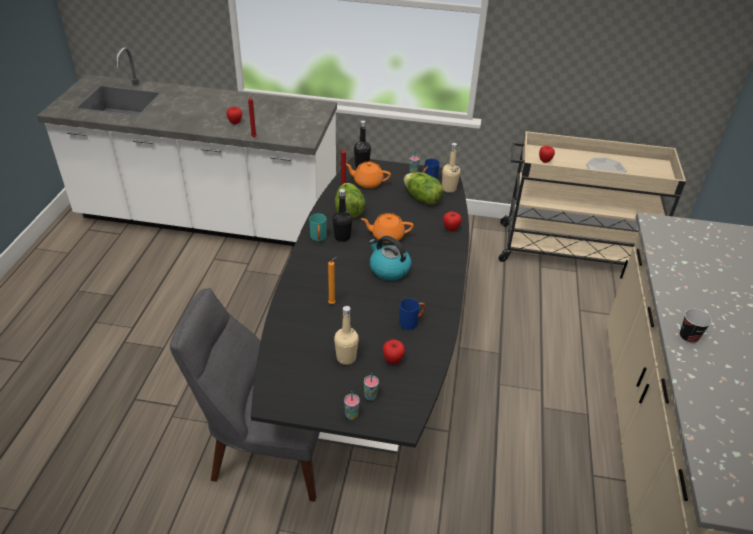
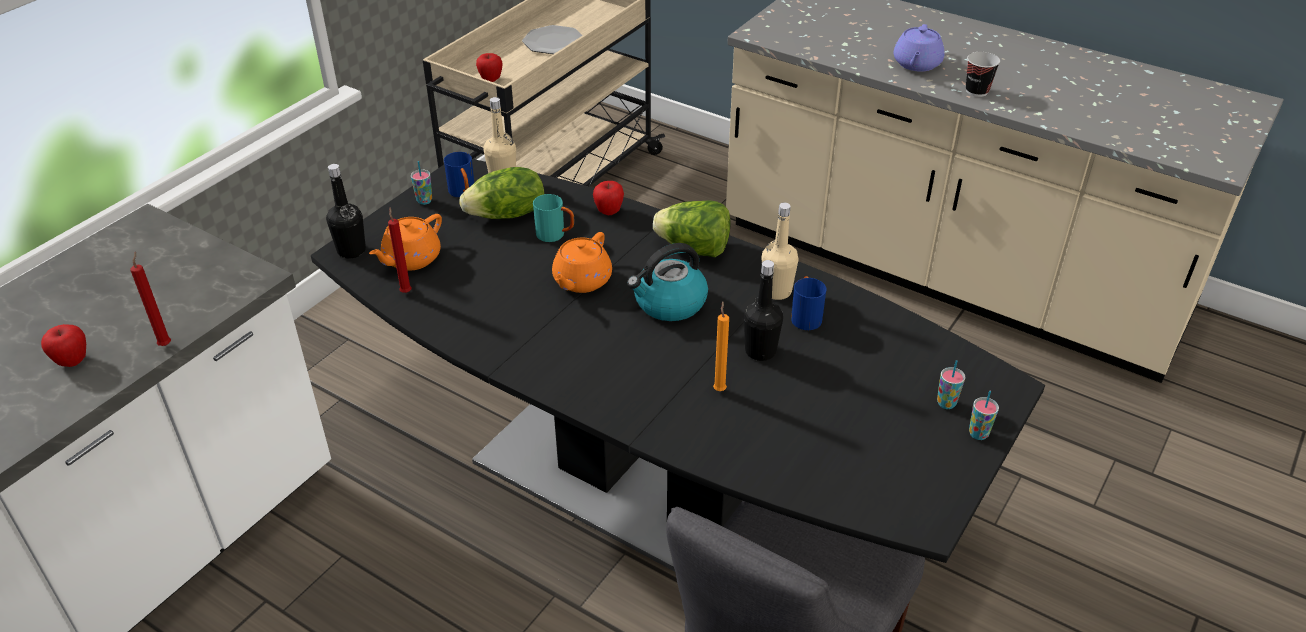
camera: 65 degrees left, 0 degrees up
(318, 238) = (533, 361): turquoise mug -> turquoise mug (555, 235)
(342, 237) = (550, 332): black bottle -> black bottle (760, 351)
(346, 358) = (855, 407): beige bottle -> beige bottle (776, 291)
(348, 211) = (478, 304): lettuce -> lettuce (694, 249)
(393, 360) = (879, 359): apple -> none
(694, 300) = (916, 64): none -> purple teapot

